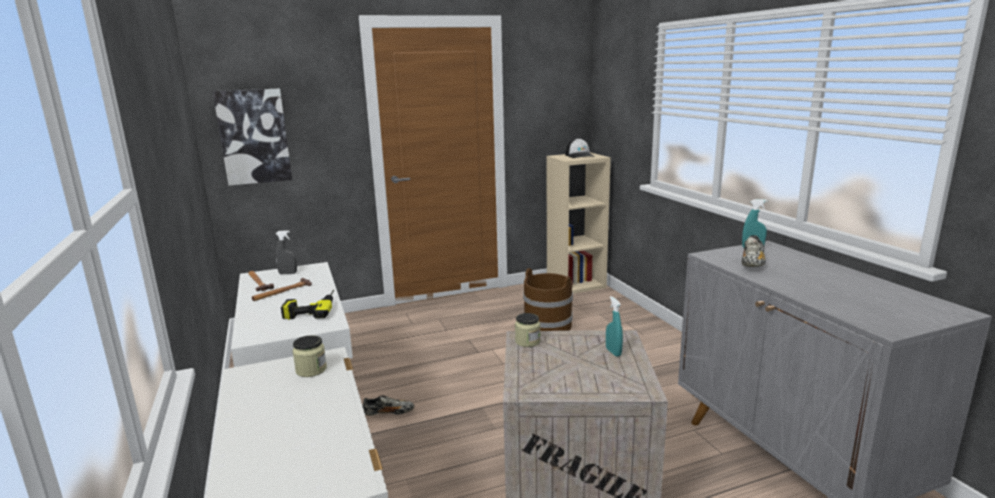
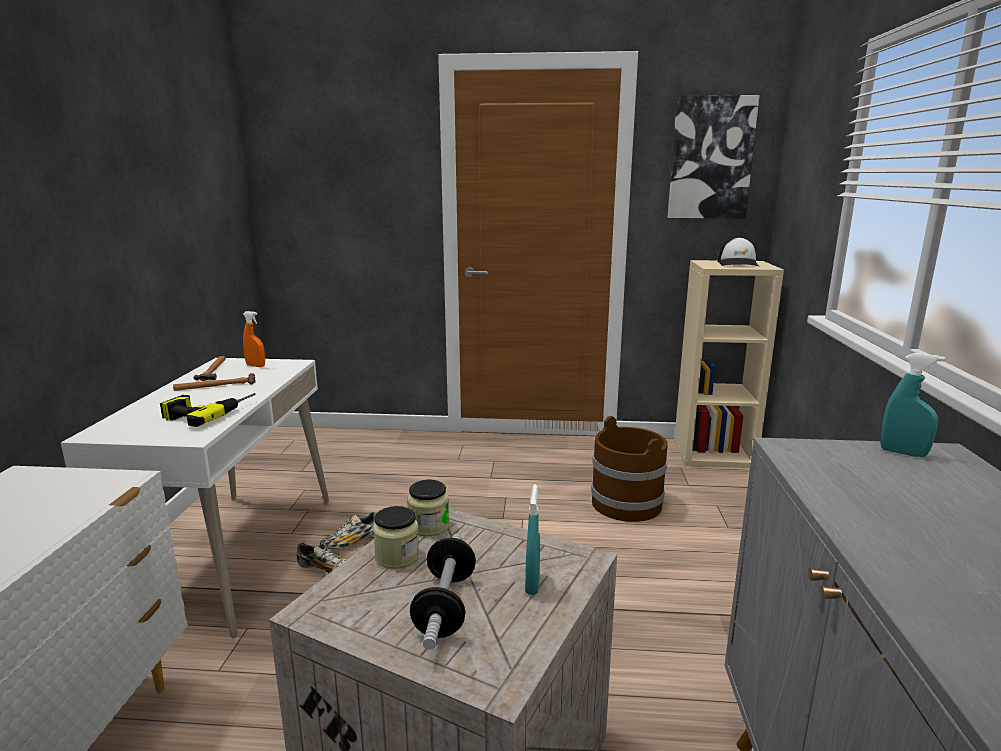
camera: 25 degrees right, 0 degrees up
(254, 136) = (308, 203): picture -> picture (710, 158)
(288, 273) = (255, 366): grey spray bottle -> orange spray bottle
(311, 370) = (77, 492): jar -> jar (397, 557)
(584, 372) = (445, 606): none -> dumbbell
(752, 264) = (864, 484): shoe -> shoe (352, 542)

